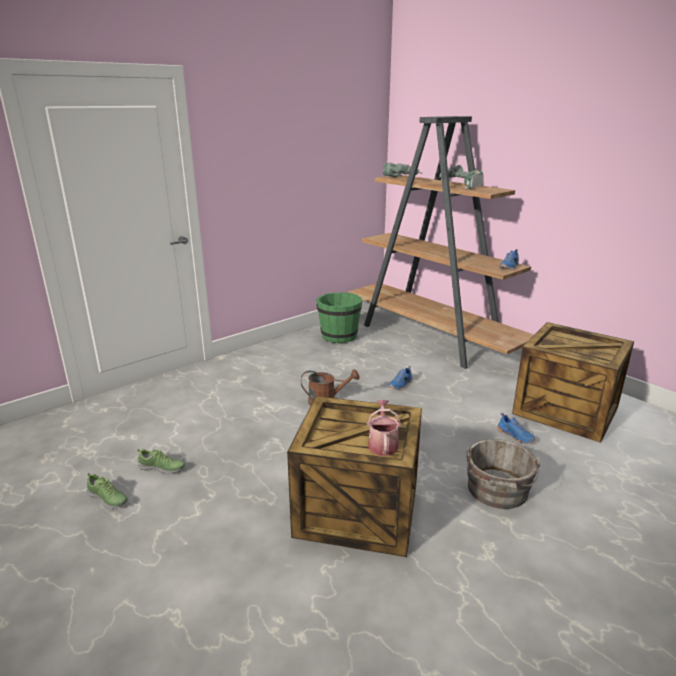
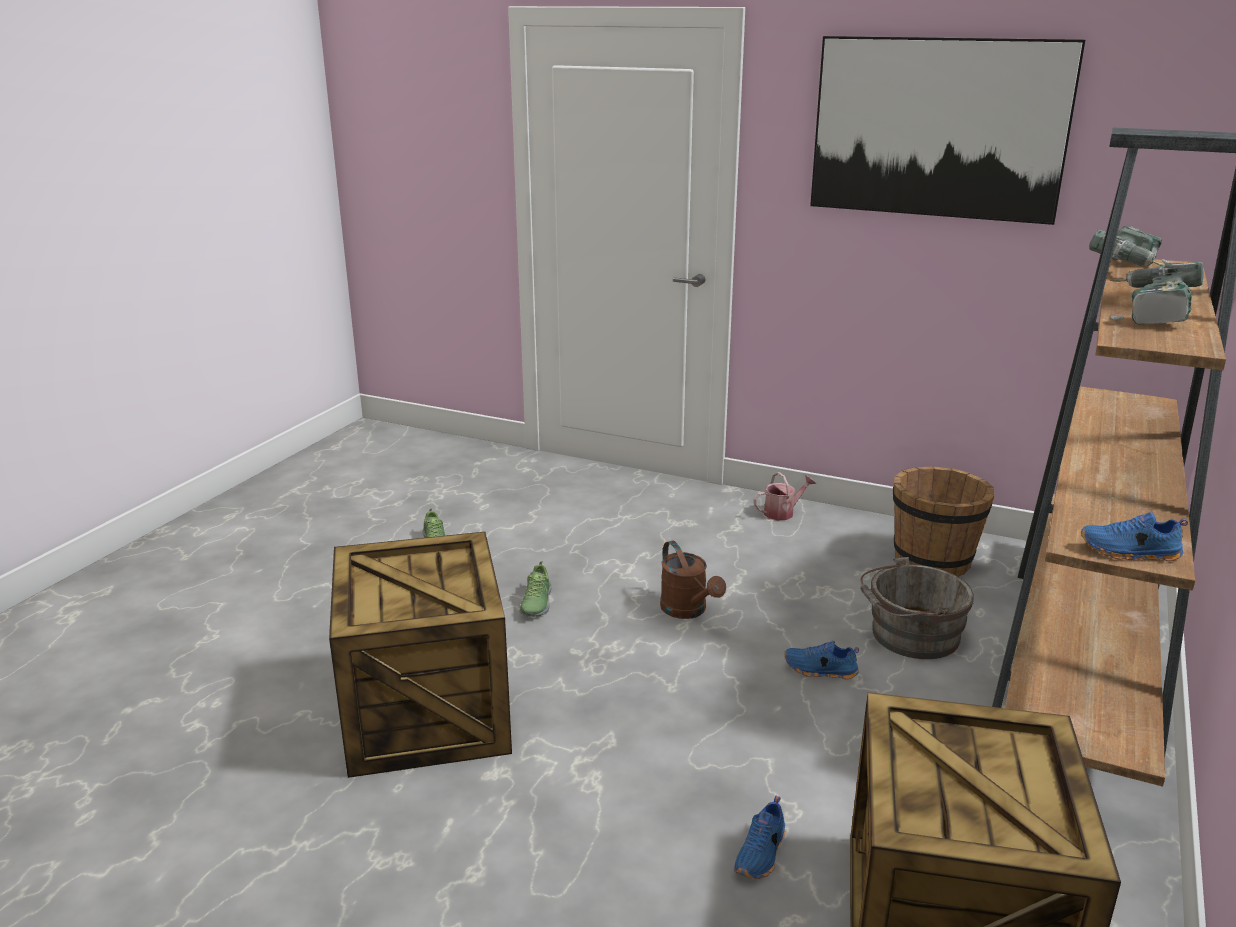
camera: 65 degrees right, 0 degrees up
(108, 499) = (365, 536): shoe -> shoe (535, 603)
(286, 131) = (937, 128): none -> picture
(339, 336) = (932, 560): green bucket -> brown bucket
(382, 443) = (395, 610): watering can -> watering can (782, 512)
(497, 491) = (551, 851): grey bucket -> grey bucket (910, 636)

